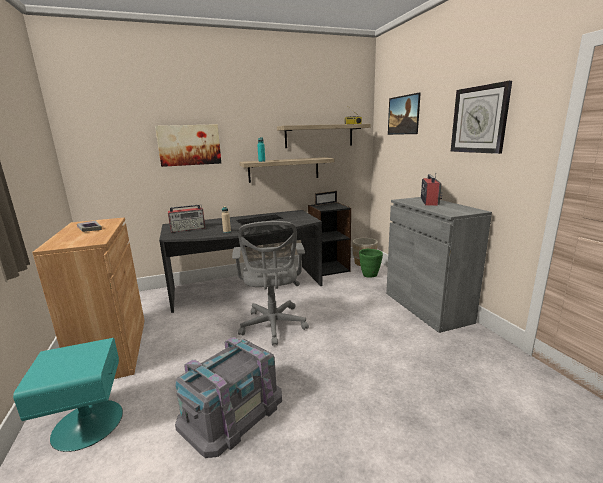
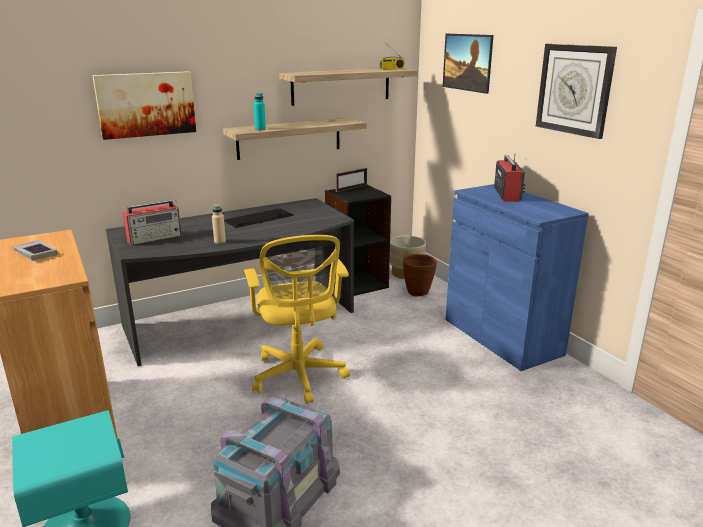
camera: 10 degrees left, 5 degrees up
(273, 326) = (299, 377): grey office chair -> yellow office chair
(370, 275) = (418, 292): green planter -> brown planter
(427, 307) = (502, 336): grey cabinet -> blue cabinet

